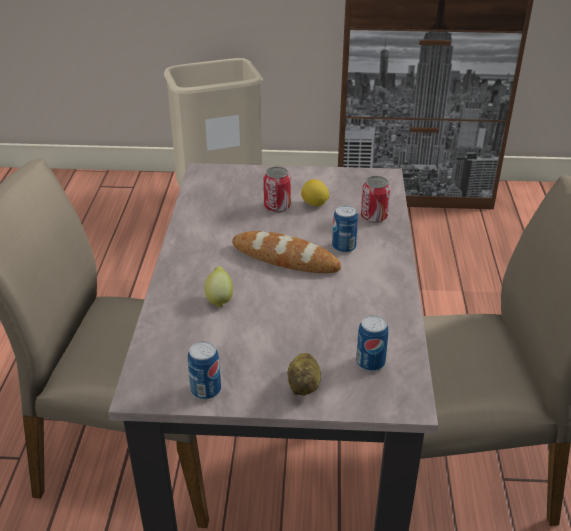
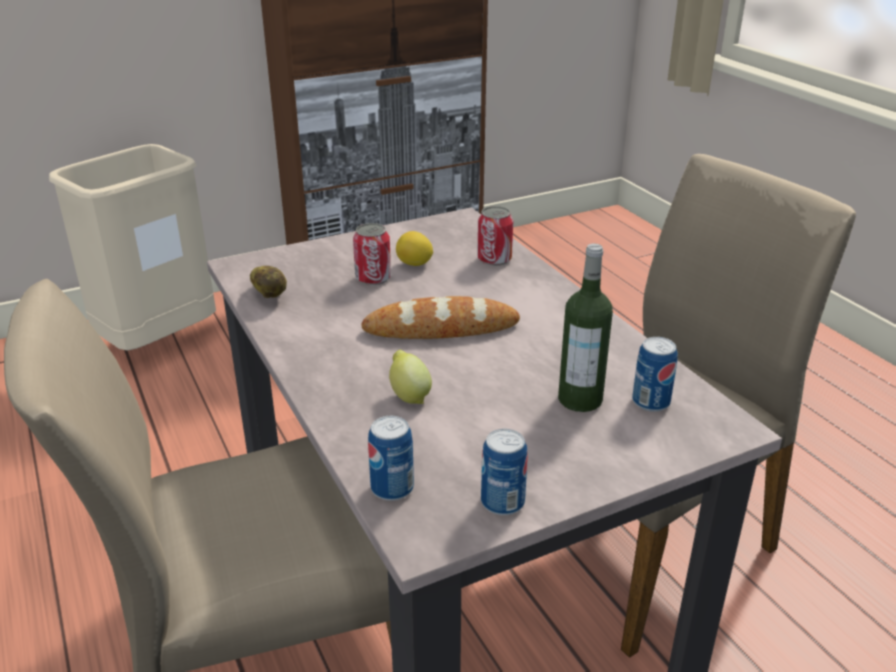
camera: 30 degrees left, 5 degrees down
(305, 385) = (609, 451): potato -> potato (269, 295)
(324, 342) = (580, 399): none -> bottle
(344, 247) = (495, 297): can -> can (392, 488)

